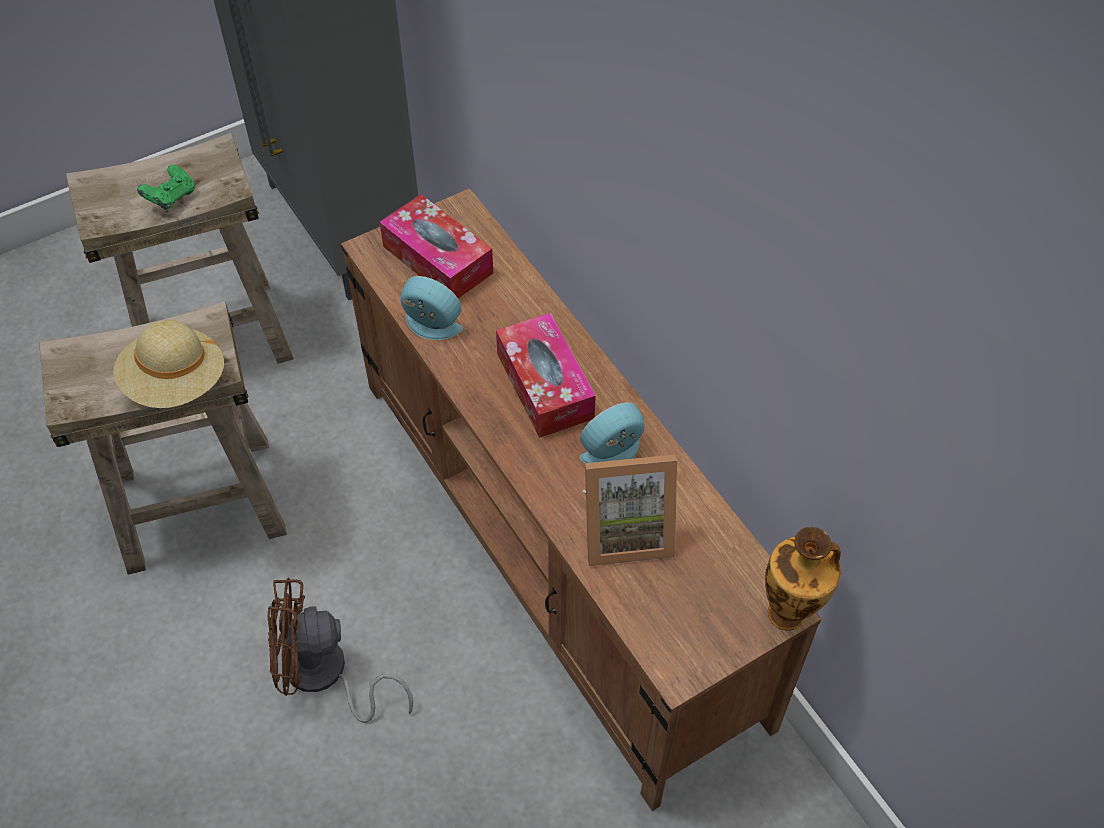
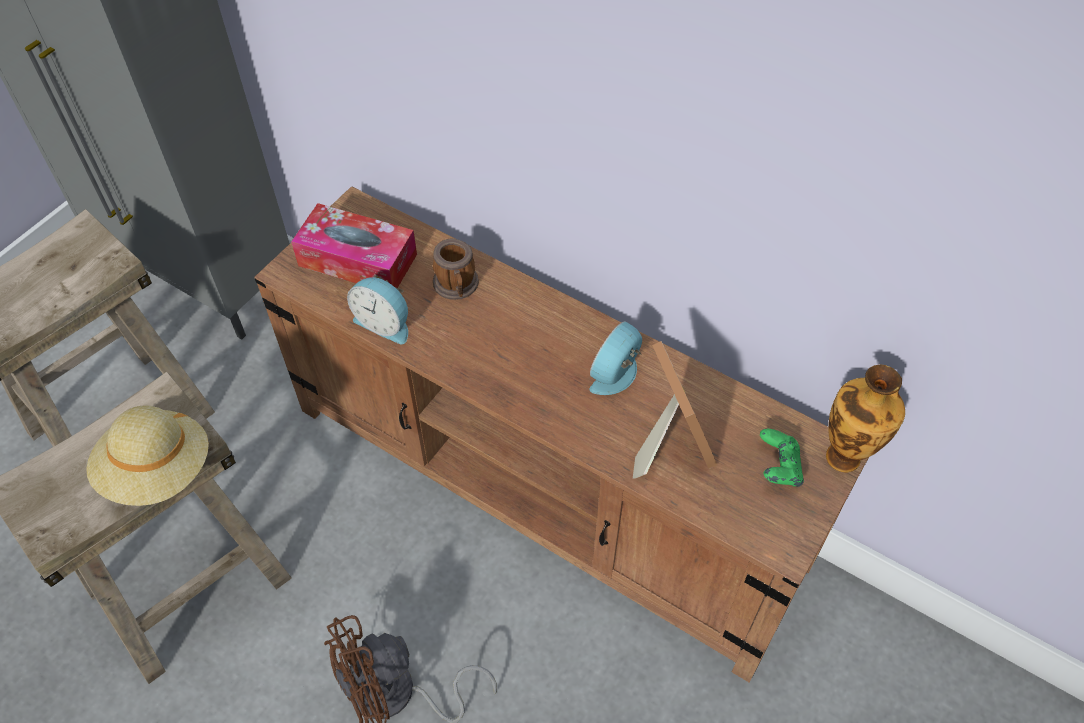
camera: 25 degrees left, 0 degrees up
(171, 198) = (54, 291): green game controller -> green game controller (778, 468)
(430, 326) = (384, 323): alarm clock -> alarm clock turned 150 degrees counterclockwise
(513, 316) = (457, 287): none -> mug
(545, 385) = (521, 338): tissue box -> none
(625, 531) = (668, 441): picture frame -> picture frame turned 75 degrees counterclockwise

